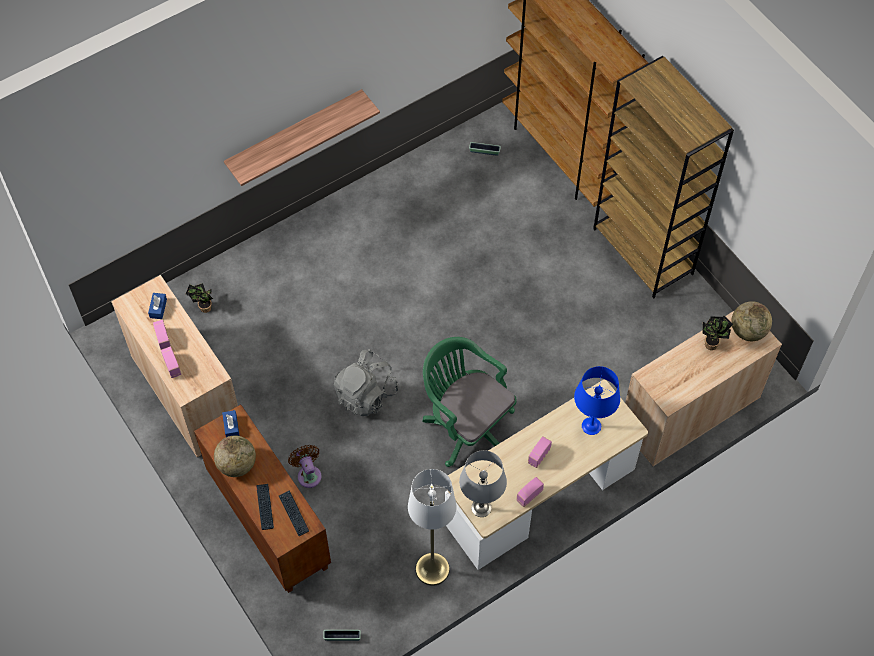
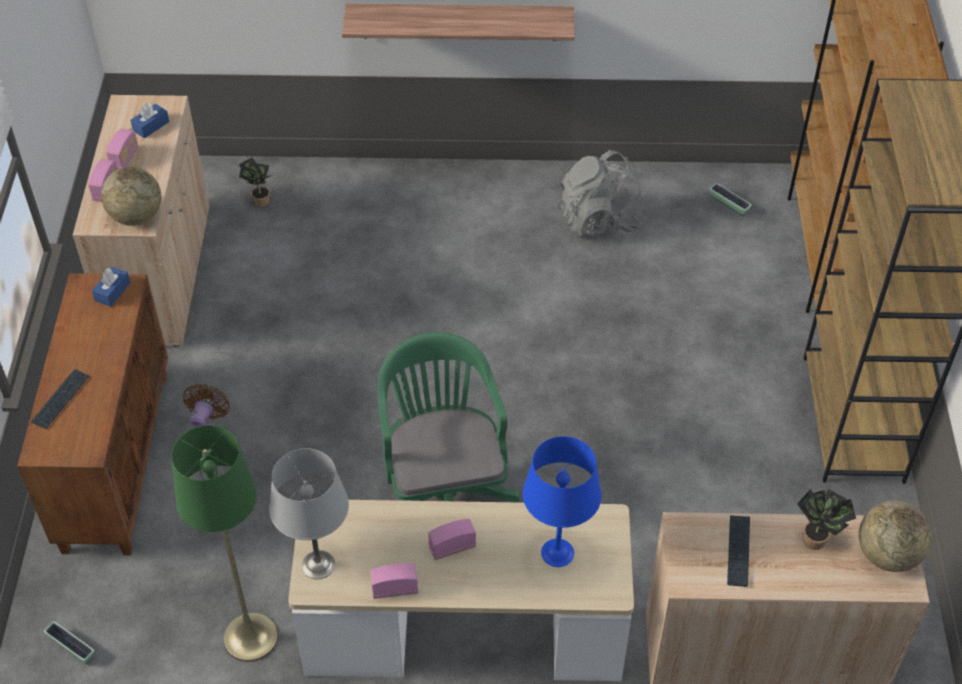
camera: 35 degrees right, 10 degrees down
(237, 465) = (77, 335): globe -> globe (136, 216)
(294, 513) = (85, 427): keyboard -> keyboard (738, 551)
(366, 394) = (354, 387): grey backpack -> grey backpack (598, 220)
(432, 569) = (251, 637): white floor lamp -> green floor lamp

